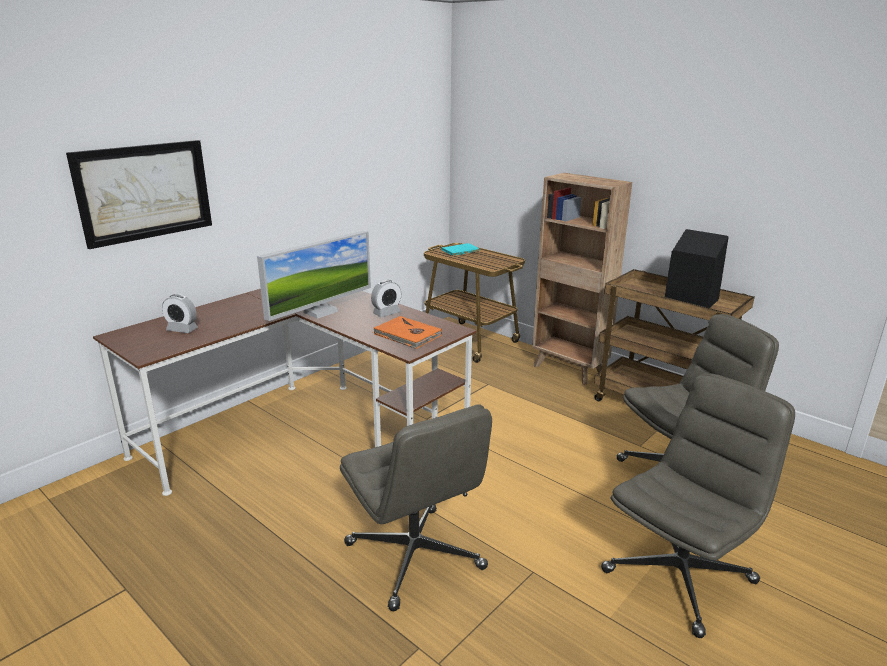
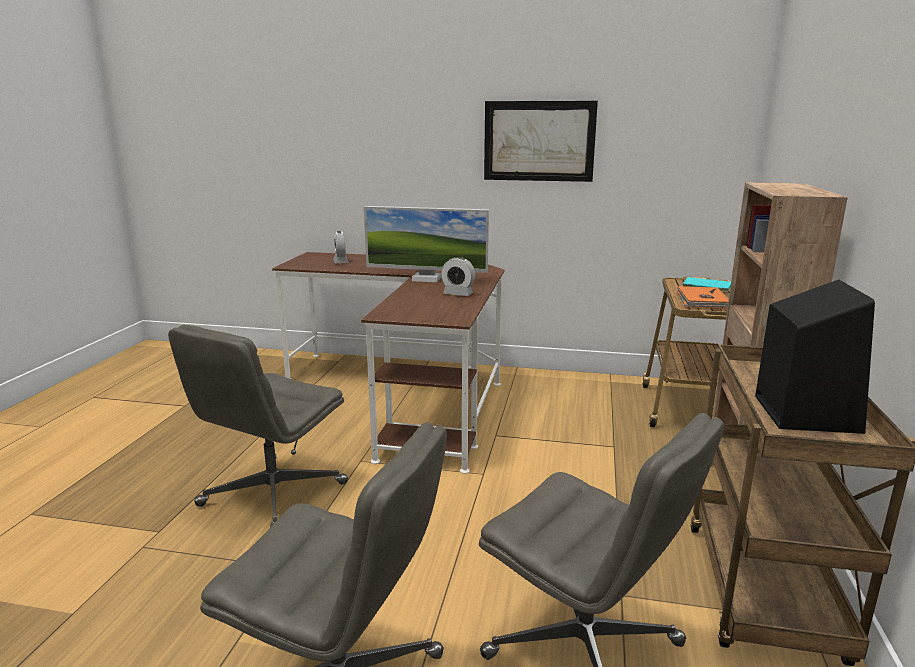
camera: 60 degrees right, 5 degrees down
(144, 192) = (361, 150): picture -> picture (539, 141)
(407, 335) = (416, 308): orange book -> orange book (701, 300)

